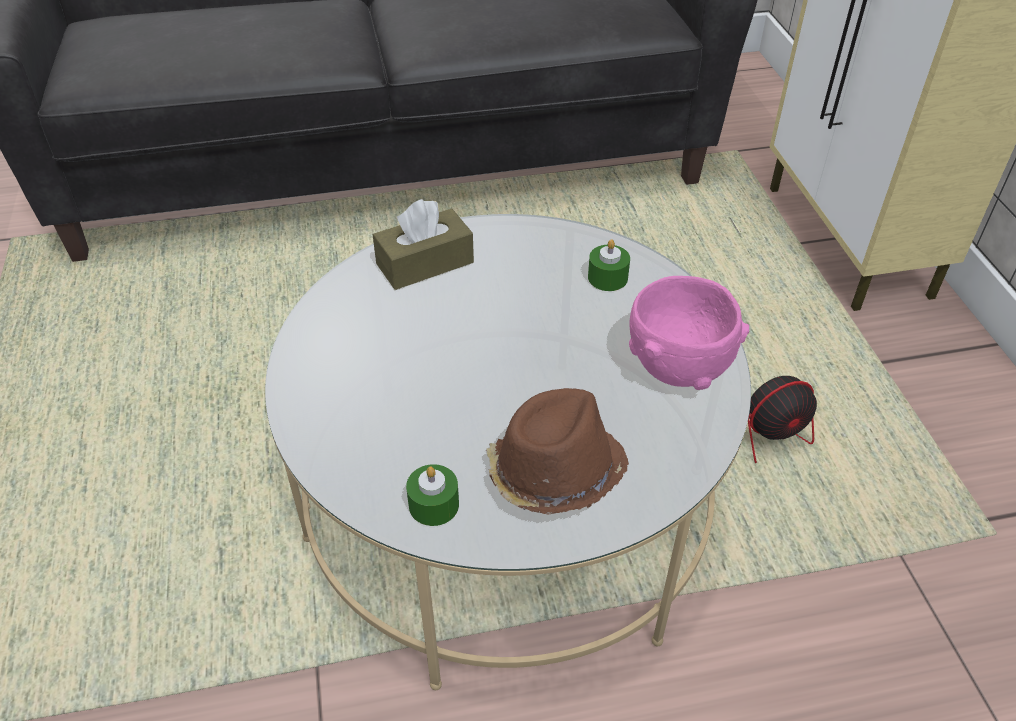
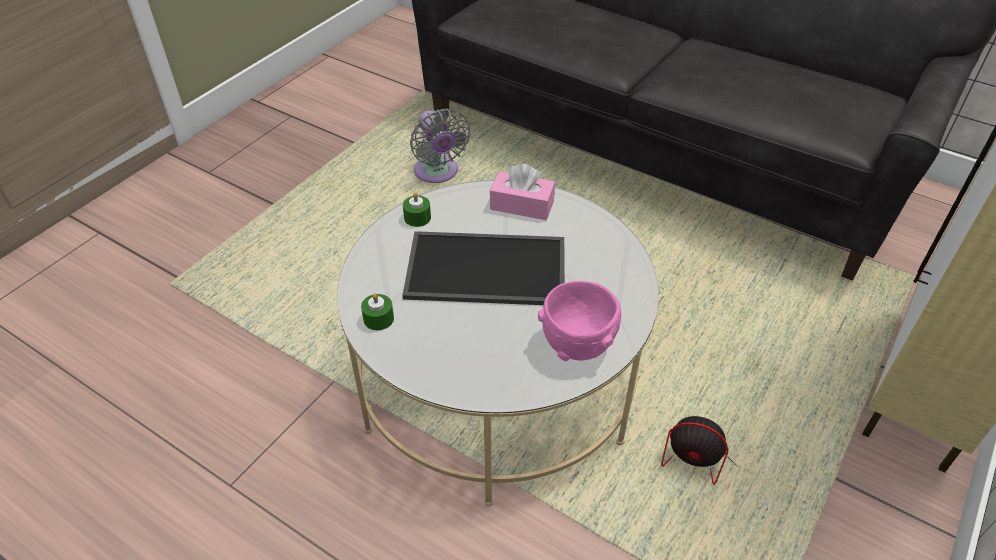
camera: 45 degrees right, 0 degrees up
(155, 325) = (437, 173): none -> grey fan
(425, 263) = (522, 205): brown tissue box -> pink tissue box
(481, 360) = (484, 271): none -> tray
(554, 472) = (446, 345): brown hat -> none
(607, 277) = (606, 274): green candle -> green candle (417, 217)

